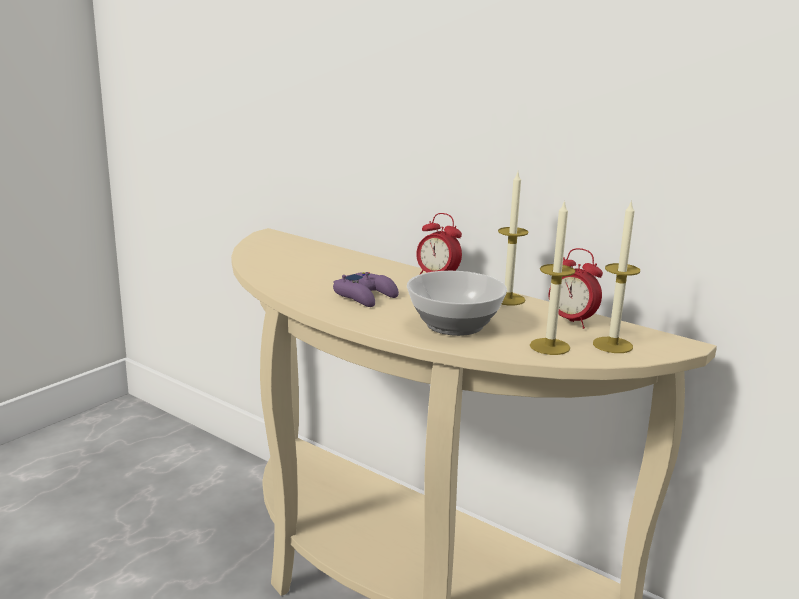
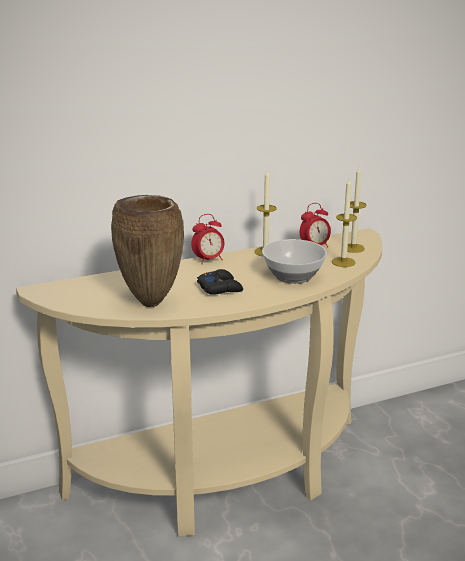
camera: 60 degrees left, 5 degrees up
(290, 276) = (152, 302): none -> brown vase
(366, 296) = (220, 288): purple game controller -> black game controller

